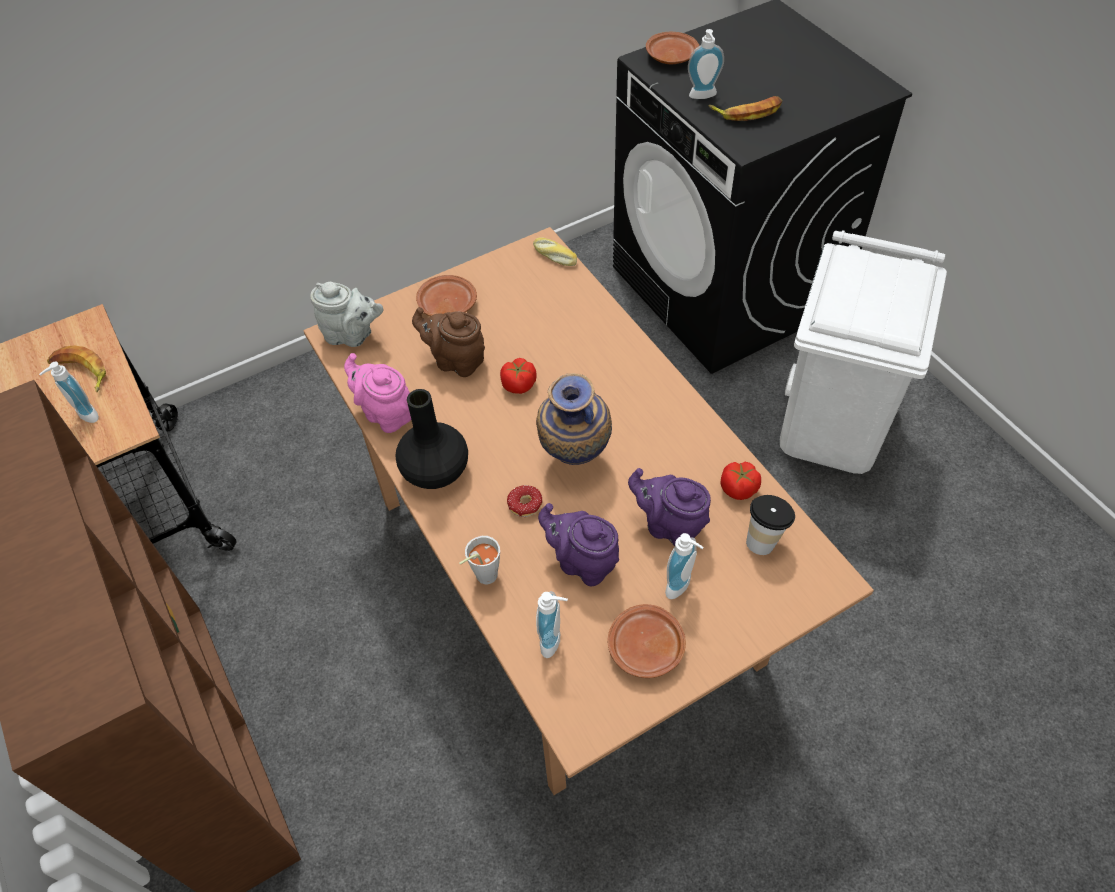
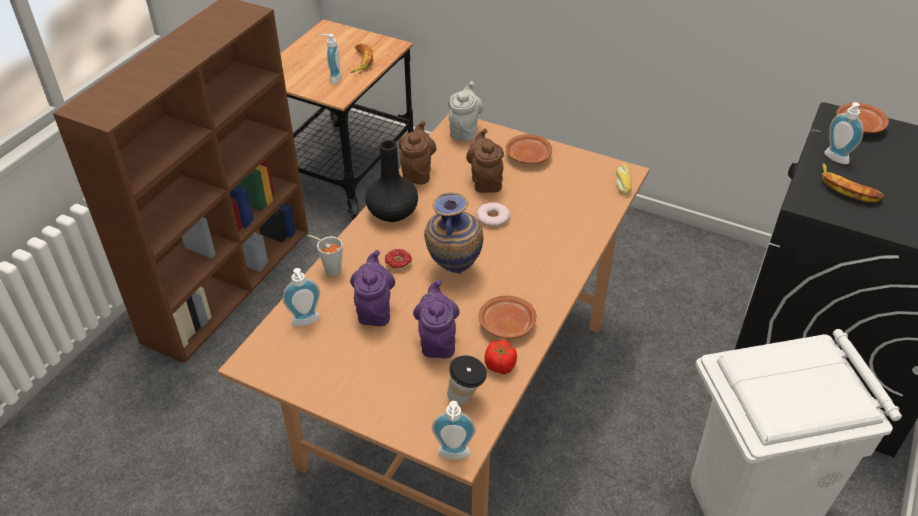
camera: 55 degrees right, 10 degrees down
(352, 335) = (464, 130): grey teapot -> grey teapot turned 150 degrees counterclockwise
(386, 413) = (417, 172): pink teapot -> brown teapot
(519, 385) = (492, 217): tomato -> donut
(645, 648) = (330, 369): brown plate -> brown plate (506, 324)
(682, 587) = (392, 368): soap dispenser -> soap dispenser (453, 456)

